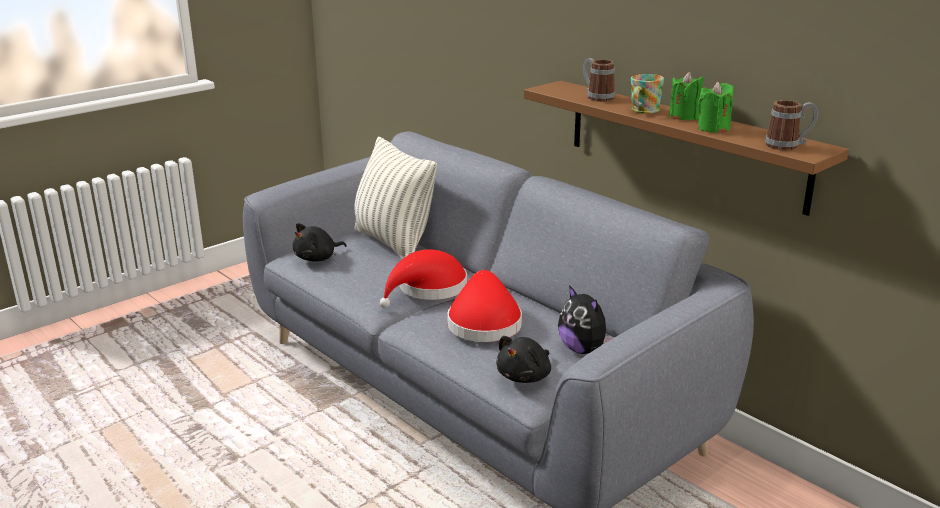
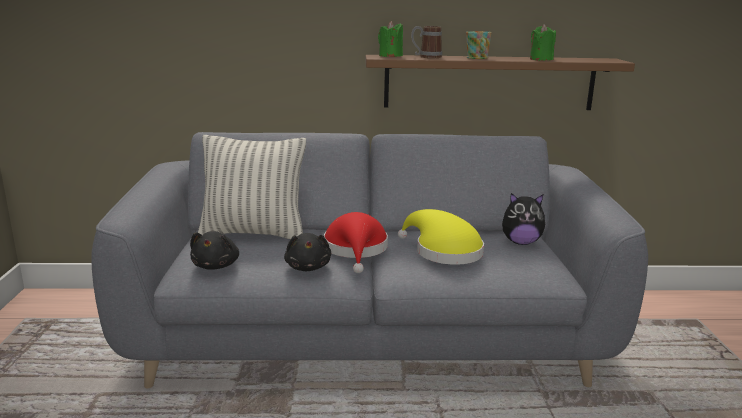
camera: 50 degrees left, 5 degrees down
(484, 322) = (443, 251): red hat -> yellow hat
(525, 376) = (535, 269): black plush toy -> black plush toy (308, 267)
(684, 116) = (506, 58): green candle -> green candle (390, 56)
(788, 146) = (597, 60): mug -> none

